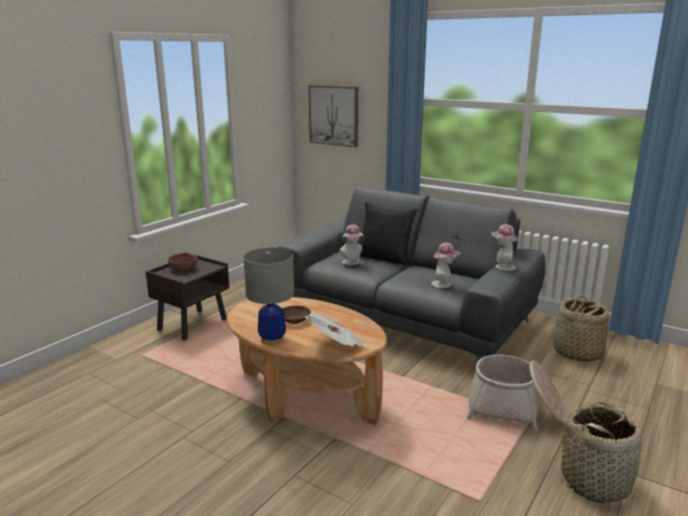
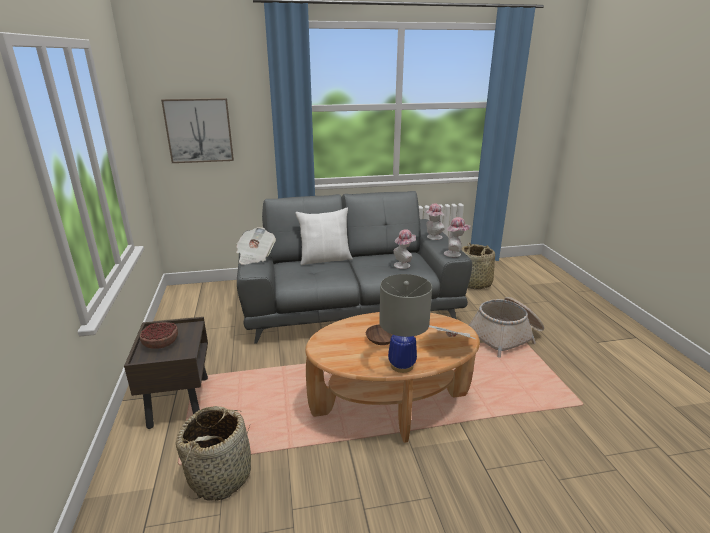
camera: 45 degrees left, 5 degrees up
(316, 234) = (255, 256): none -> newspaper
(352, 263) = (310, 272): hat -> hat (454, 254)
(385, 258) = (325, 259): black pillow -> white pillow
(596, 481) = (596, 356): basket -> basket (221, 475)

